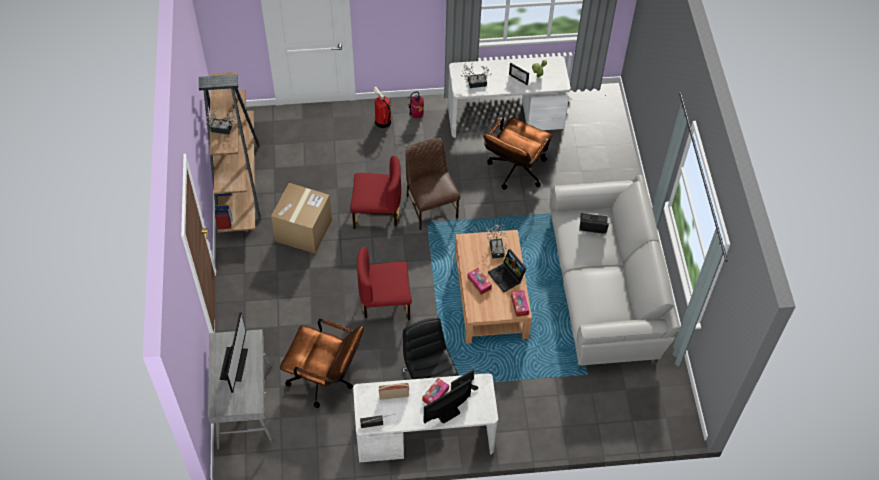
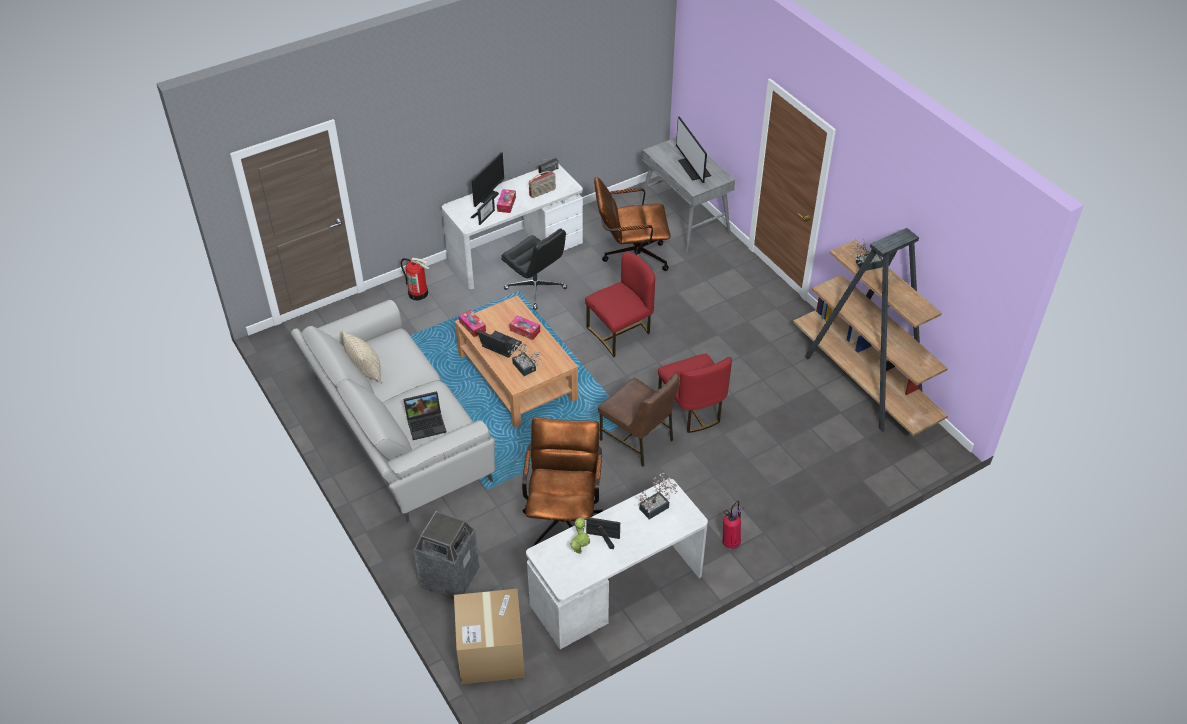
camera: 155 degrees right, 10 degrees down
(304, 230) = (753, 364): cardboard box -> cardboard box (491, 653)
(376, 213) = (692, 410): red chair -> red chair turned 90 degrees counterclockwise
(382, 121) = (766, 517): fire extinguisher -> fire extinguisher (418, 293)
(607, 164) = (449, 578): none -> trash can
(623, 293) = (365, 371): none -> beige pillow

